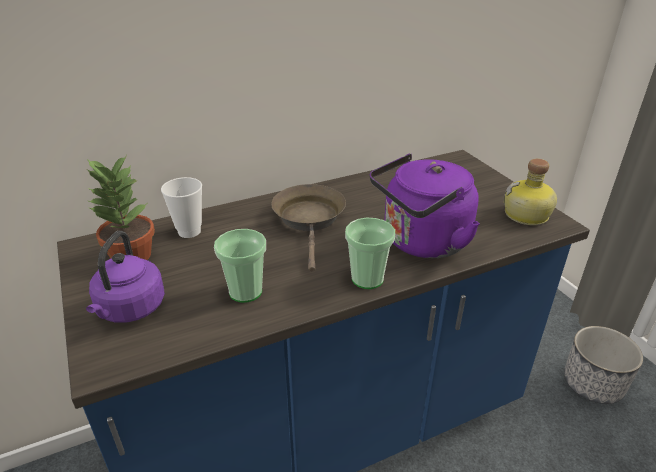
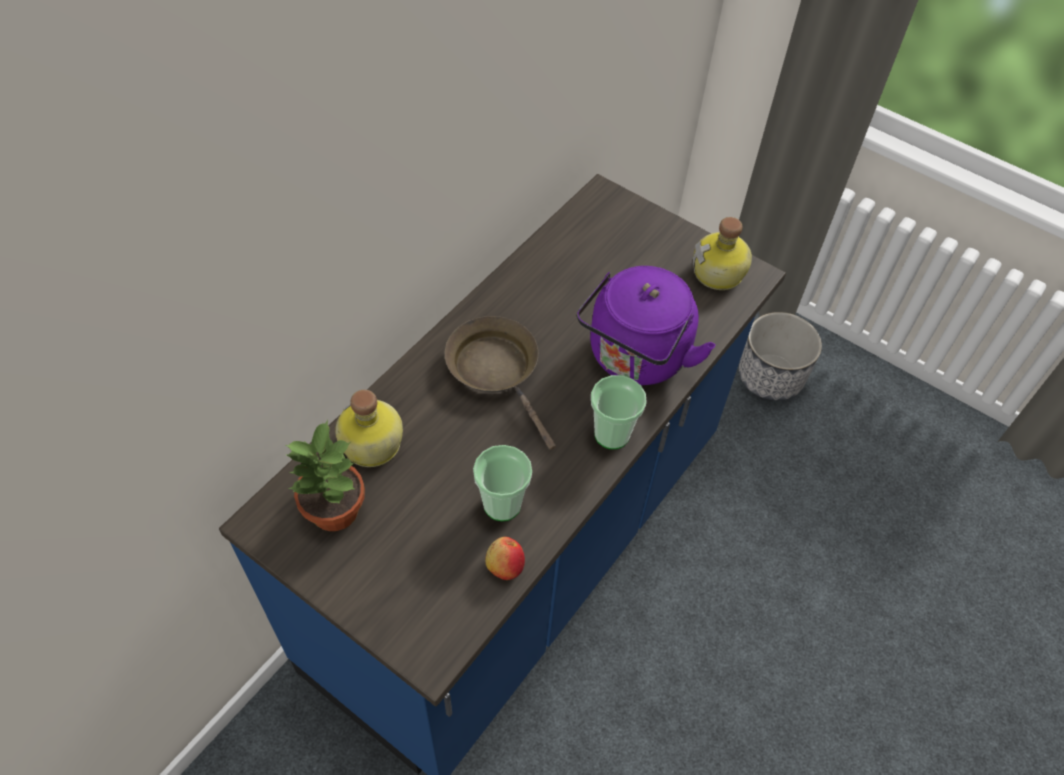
camera: 30 degrees left, 20 degrees up
(130, 310) = (401, 581): purple kettle -> none
(189, 231) = (371, 445): cup -> bottle
(212, 329) = (505, 565): none -> apple

